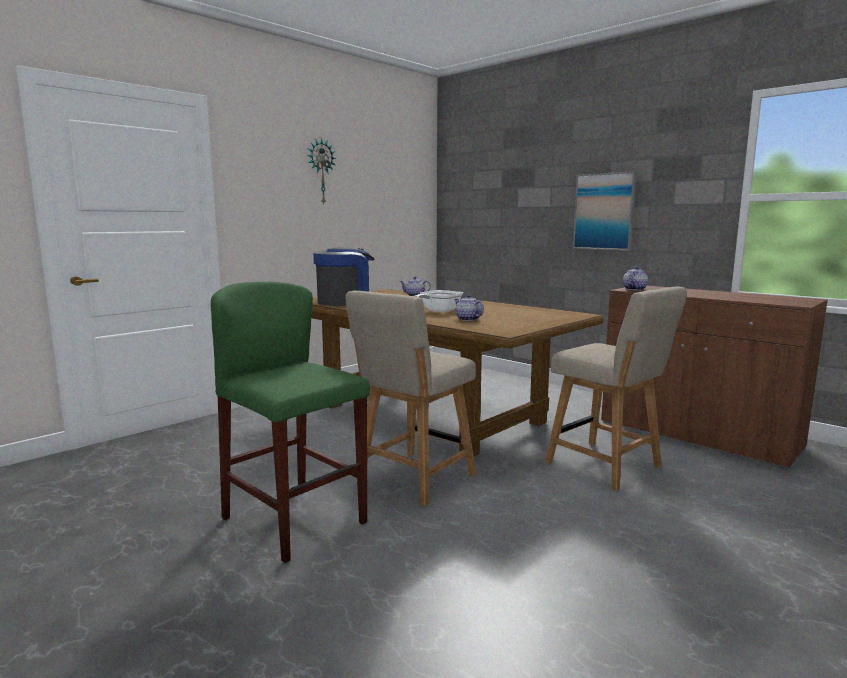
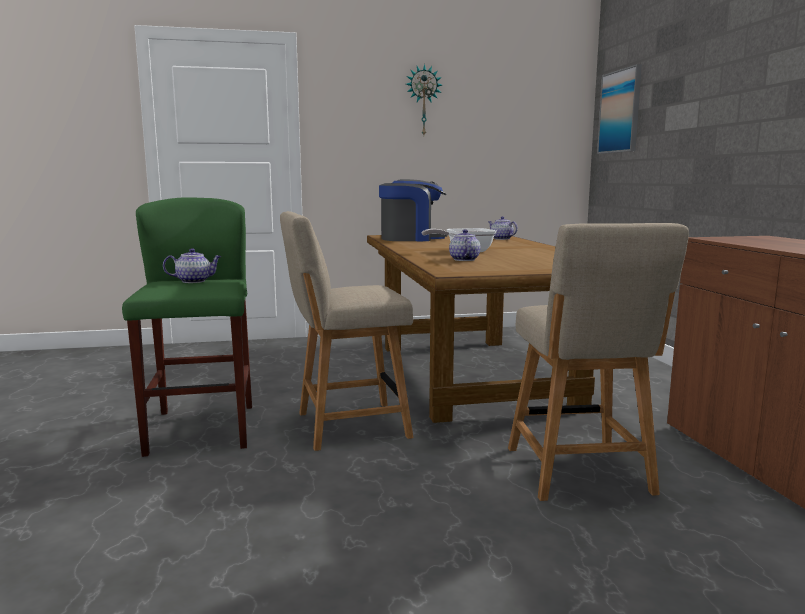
camera: 35 degrees right, 0 degrees up
(604, 211) = (754, 129): picture -> picture (620, 111)
(634, 289) = (726, 238): teapot -> teapot (194, 281)

